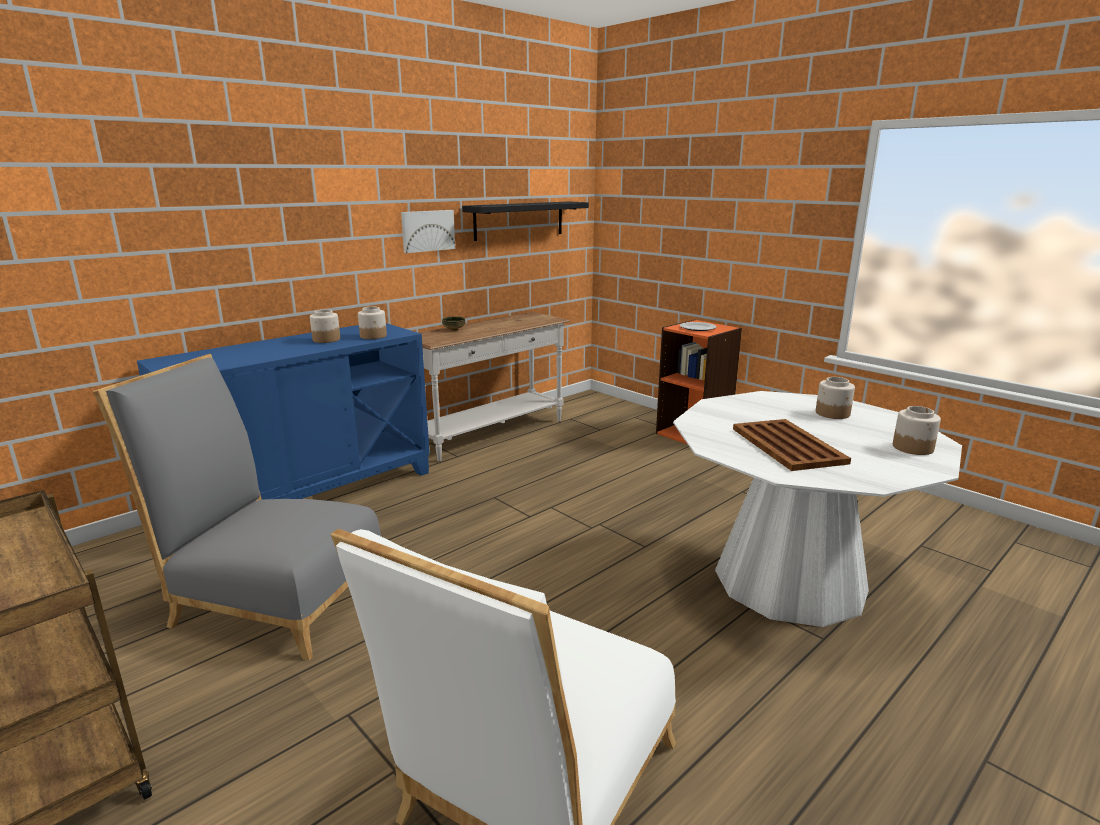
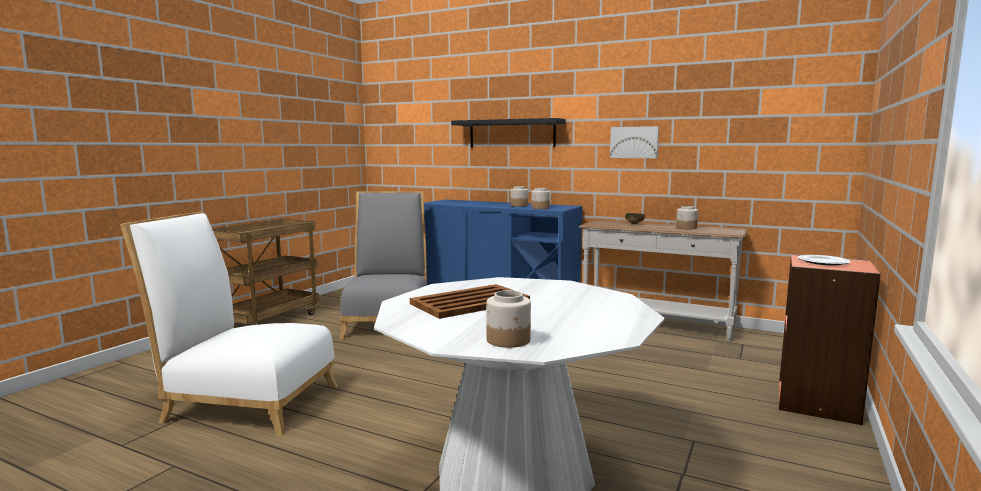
camera: 70 degrees right, 10 degrees down
(519, 220) = (741, 138): black shelf -> black shelf (511, 133)
(833, 413) = (589, 315): jar -> jar (686, 228)

